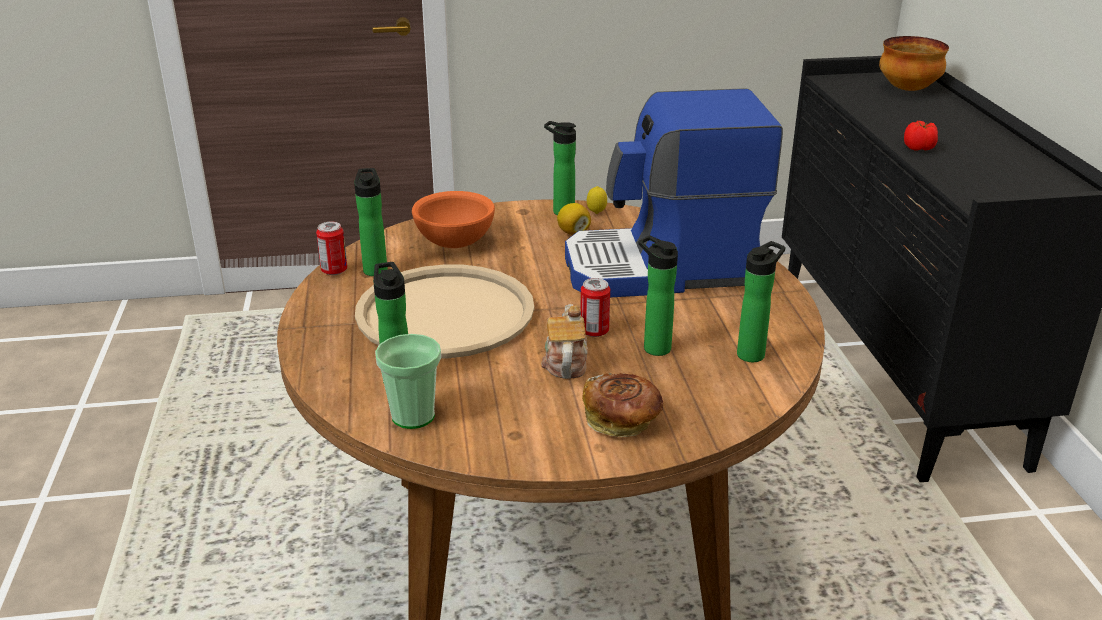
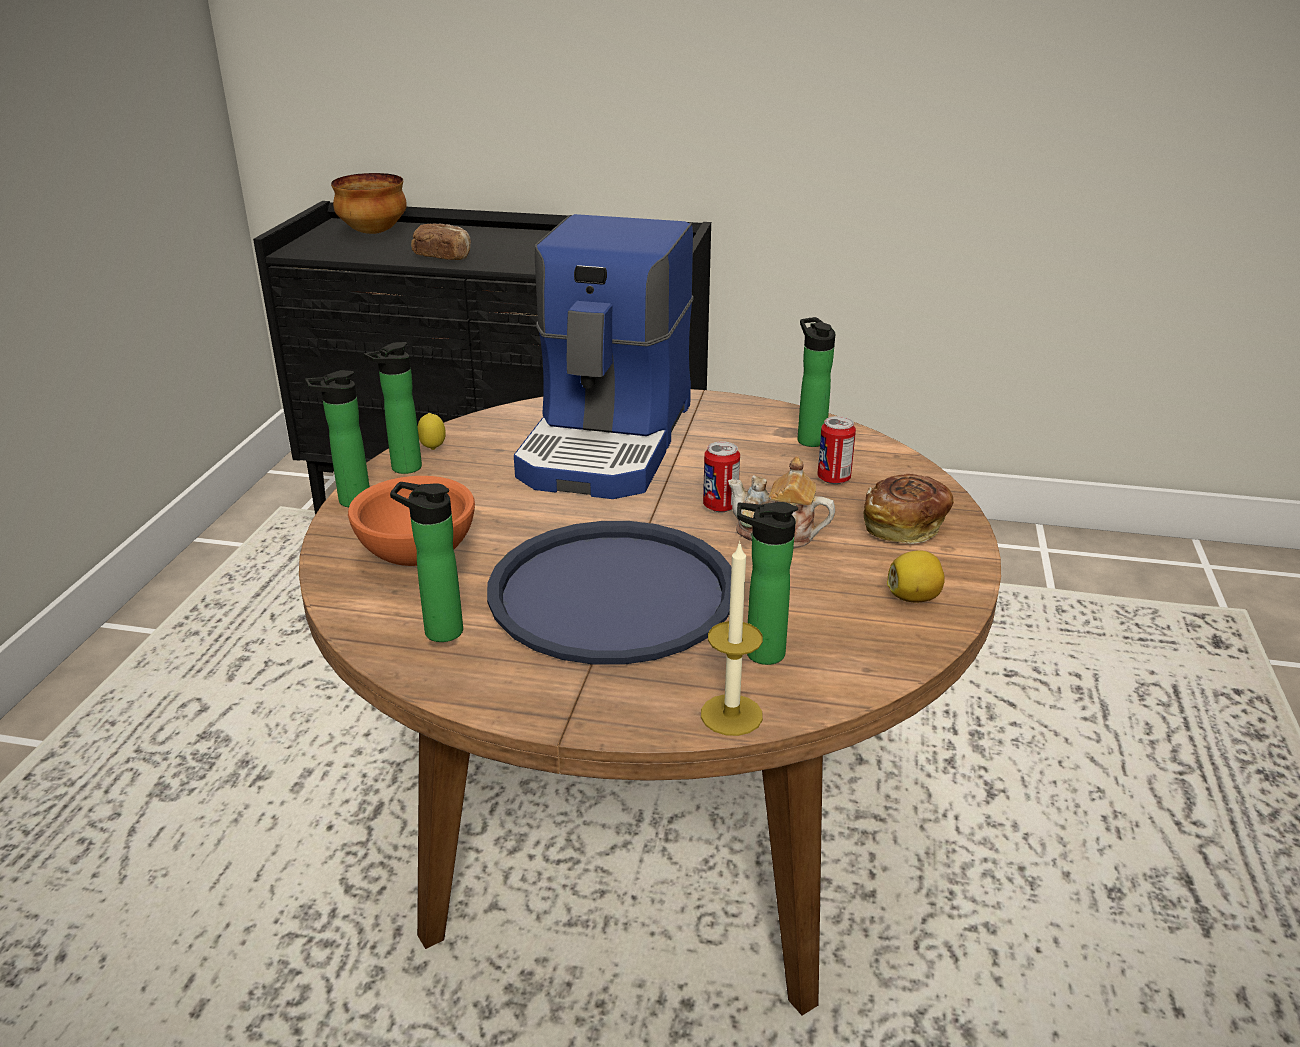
camera: 70 degrees left, 0 degrees up
(323, 379) = (731, 715): none -> candle
(334, 271) = (410, 669): can -> can (833, 479)
(413, 416) = (851, 653): cup -> none
(445, 313) = (612, 592): beige tray -> blue tray
(573, 232) = (470, 472): lemon -> lemon (914, 597)
(653, 347) = (771, 482): bottle -> bottle (349, 501)
(891, 122) = (443, 257): none -> bread
(919, 148) = (518, 263): tomato -> none

